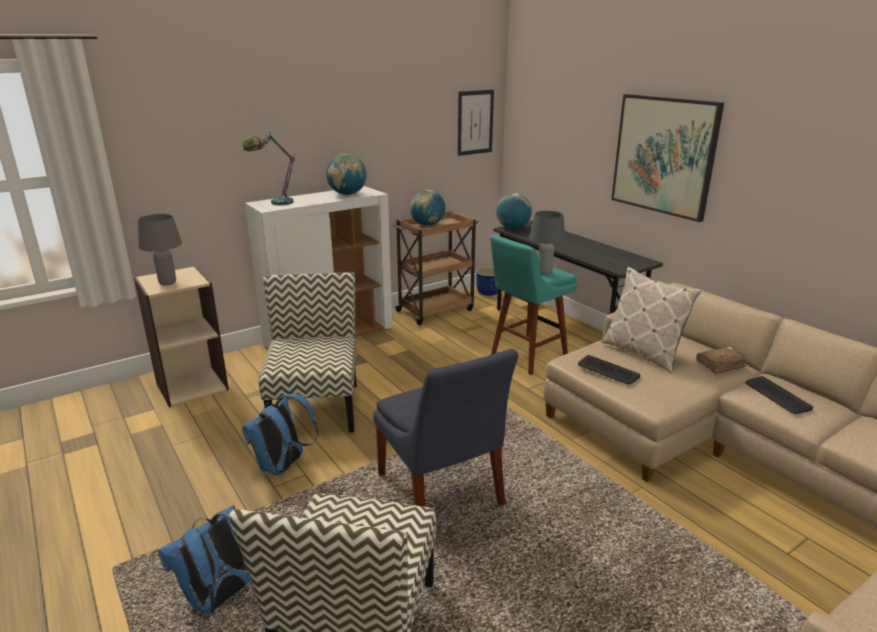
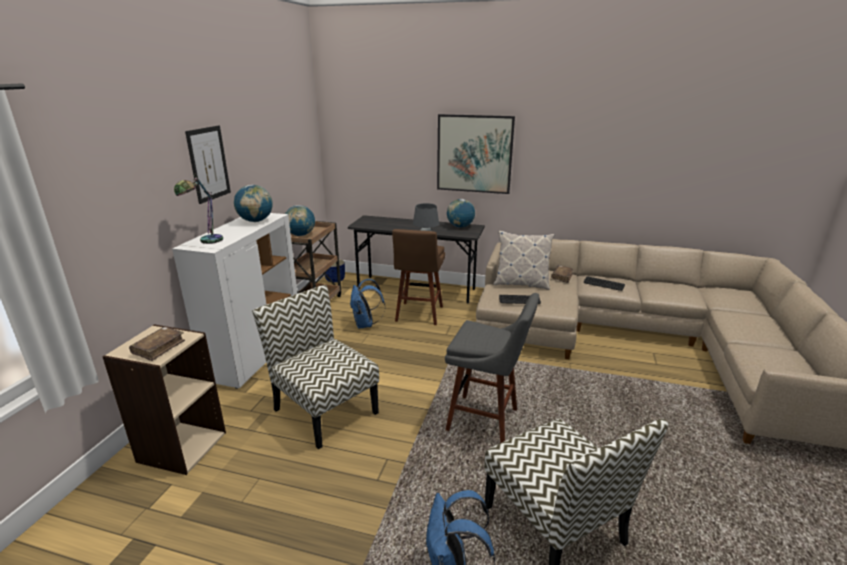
camera: 40 degrees left, 0 degrees up
(168, 283) = (159, 348): grey table lamp -> brown book
(283, 466) = (363, 463): blue backpack -> blue backpack (365, 324)
(441, 493) = (486, 421): blue chair -> grey stool
(475, 122) = (306, 144): picture -> picture (208, 164)
(513, 228) = (361, 224): globe -> globe (460, 227)
(526, 357) = (418, 315): turquoise stool -> brown stool

